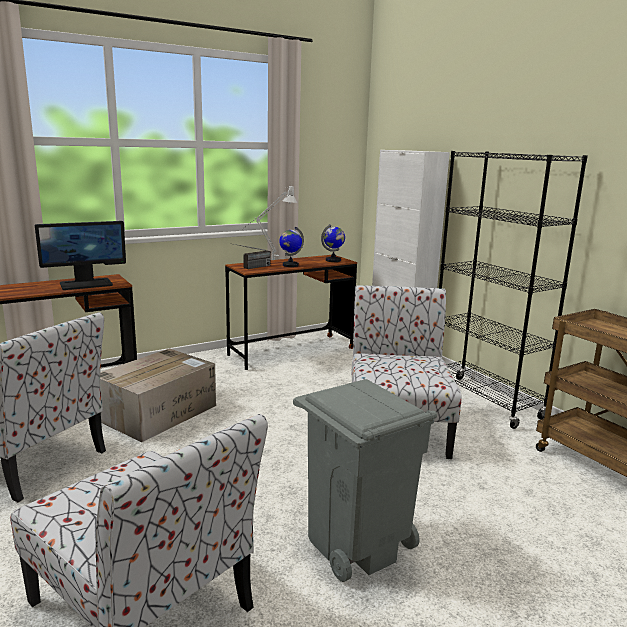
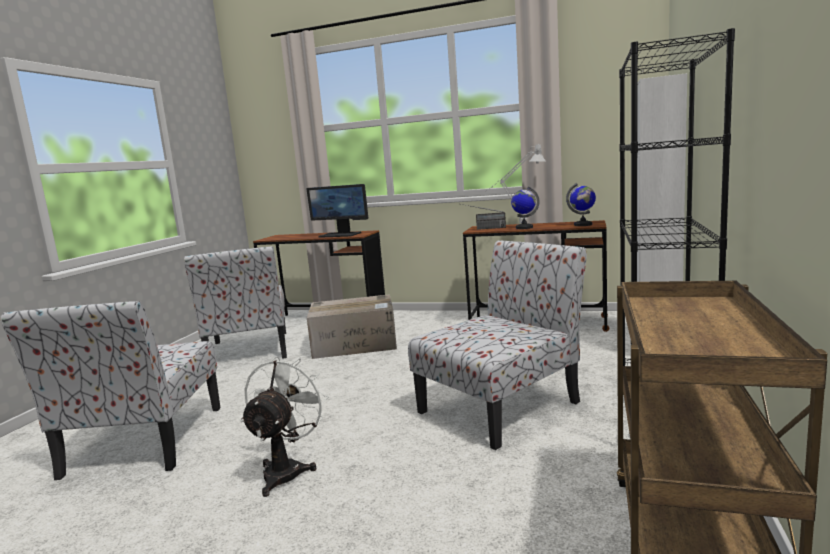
camera: 50 degrees right, 5 degrees down
(355, 544) = (287, 470): grey trash can -> white fan

